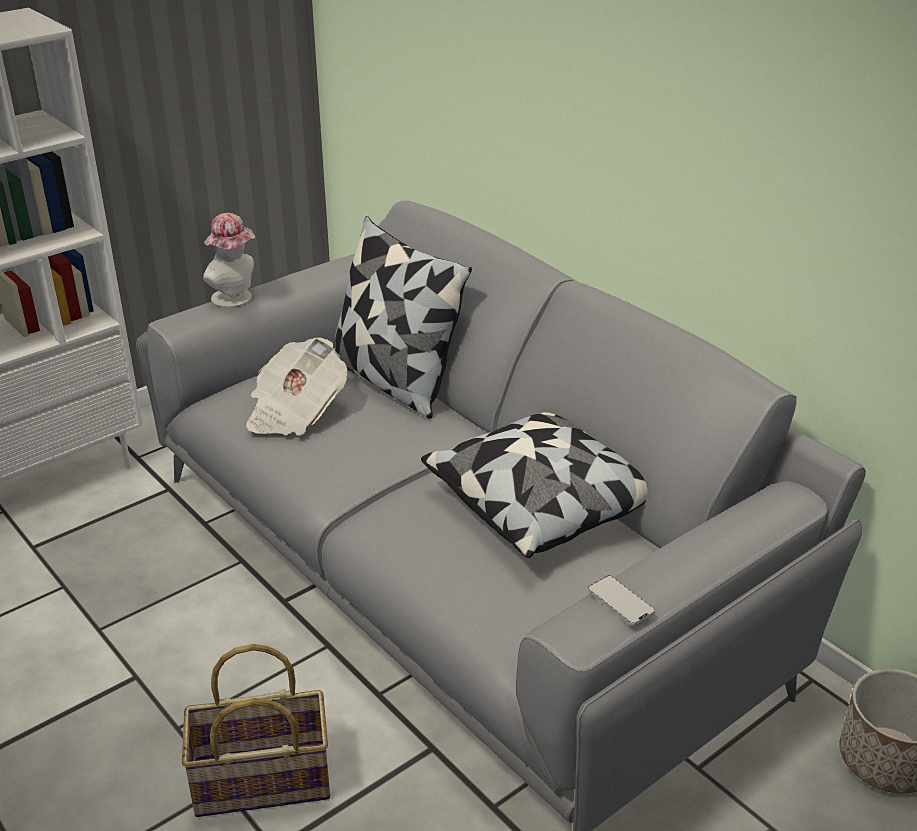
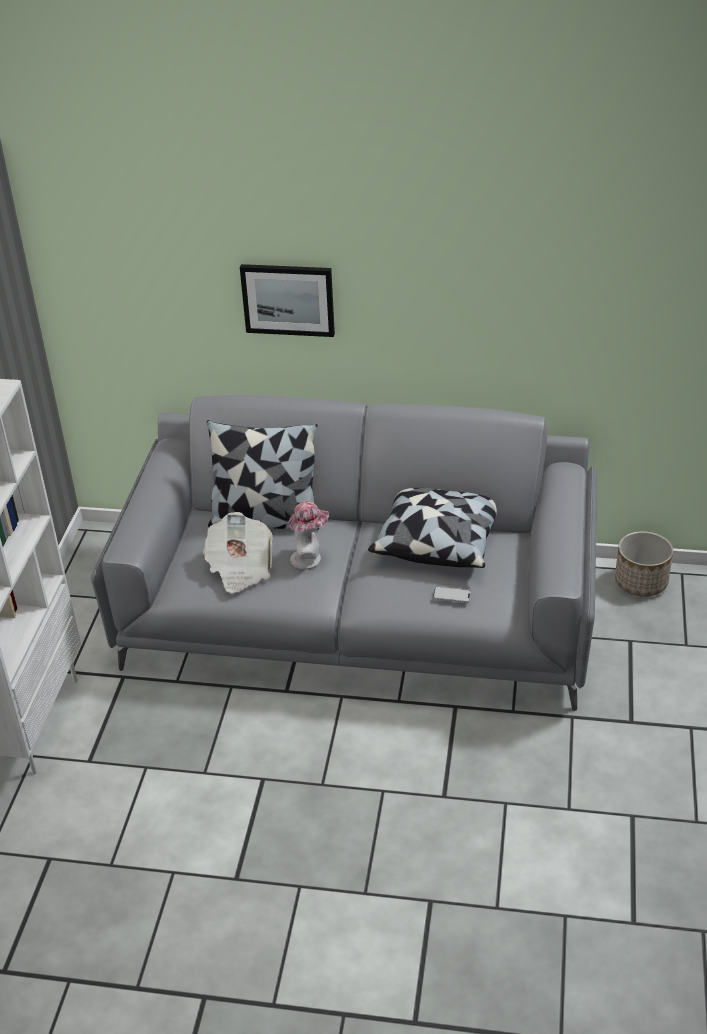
camera: 40 degrees left, 5 degrees up
(236, 299) = (139, 517): hat -> hat (310, 558)
(261, 782) = (398, 776): basket -> none
(528, 92) = (288, 299): none -> picture
(620, 601) = (561, 559): phone -> phone (451, 595)

